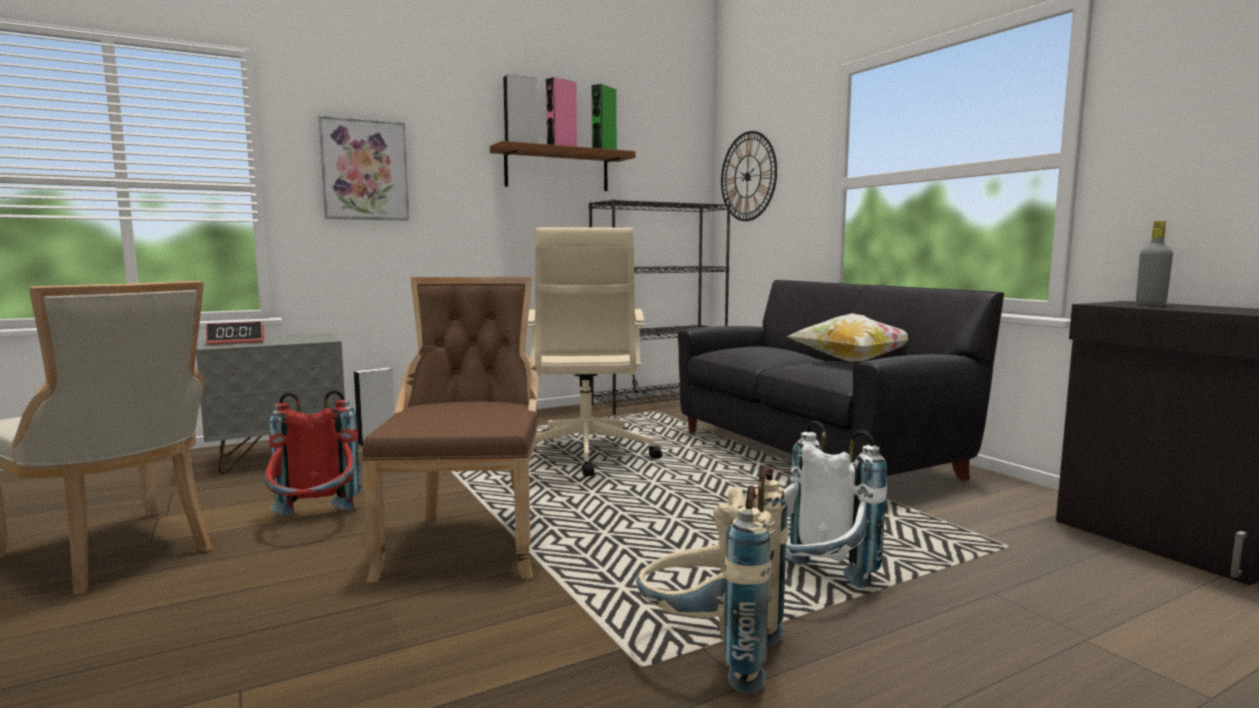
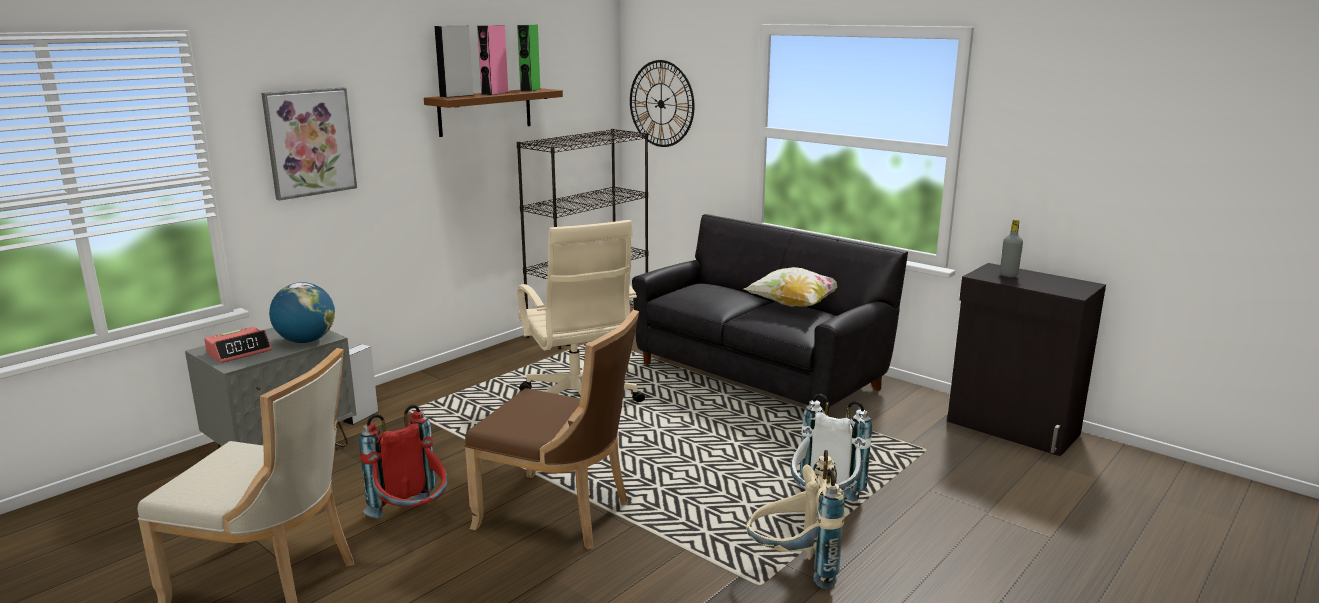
camera: 20 degrees left, 10 degrees up
(303, 340) = (306, 341): none -> globe
(467, 541) = (560, 514): brown chair -> brown chair turned 135 degrees clockwise

